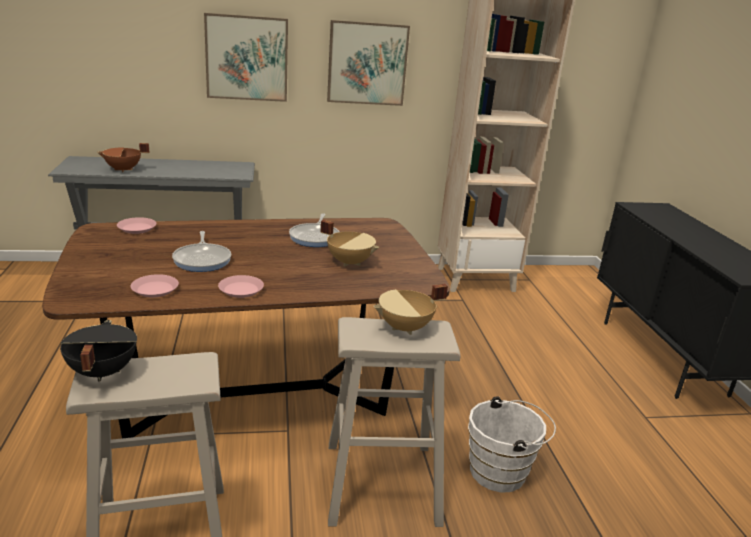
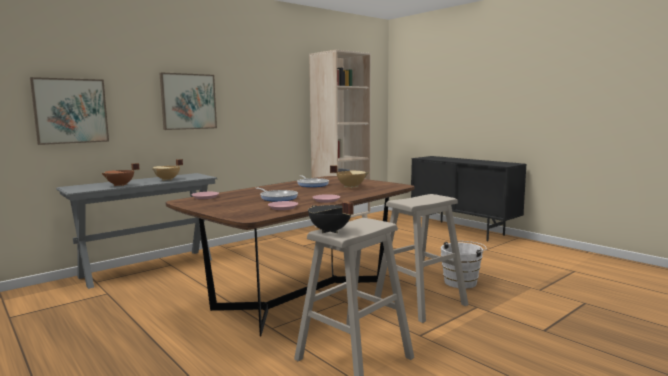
camera: 30 degrees left, 15 degrees down
(367, 63) = (260, 100): picture -> picture (70, 111)
(405, 328) = (421, 198): beige cooking pot -> beige cooking pot (168, 179)

